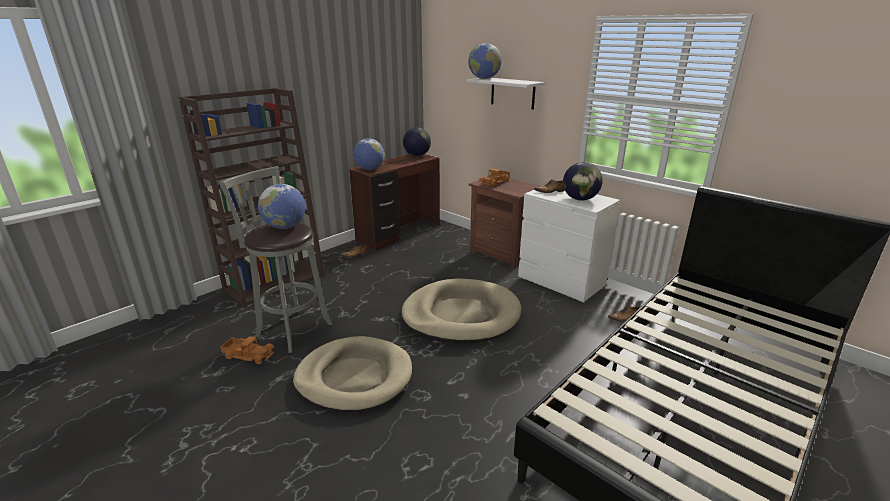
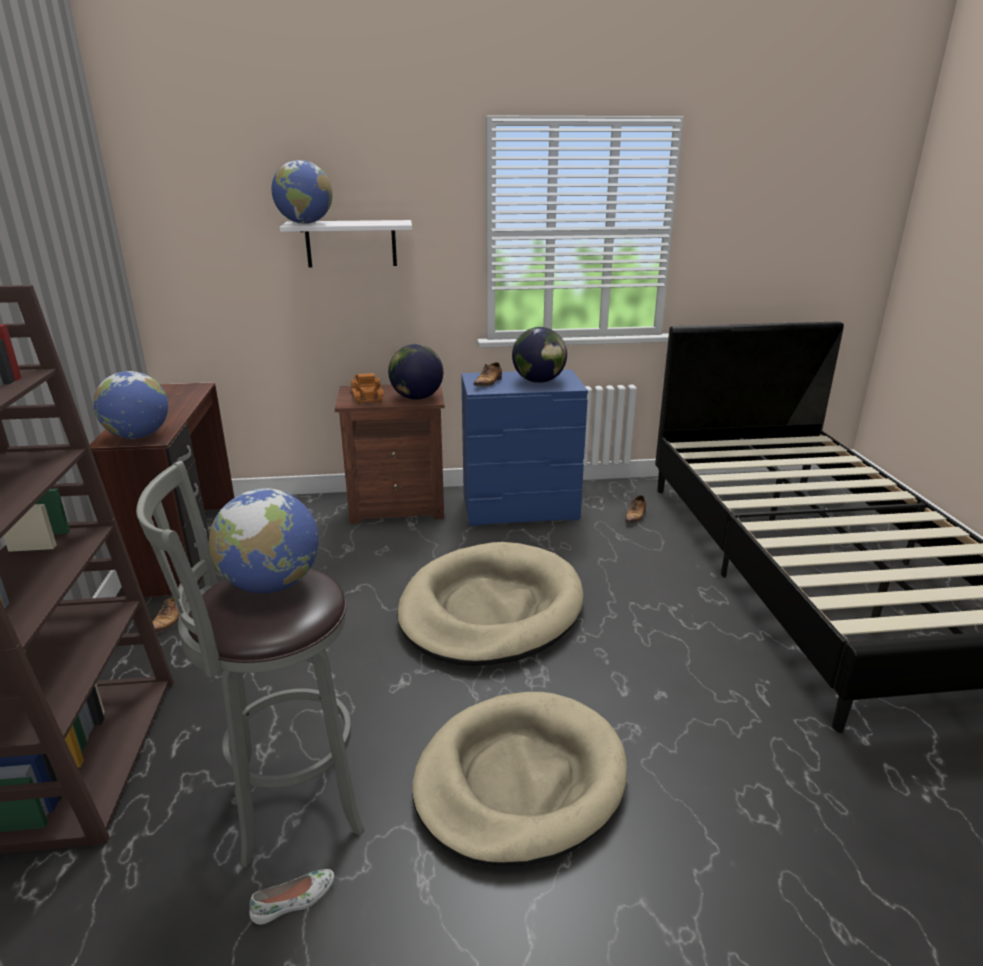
camera: 50 degrees left, 0 degrees up
(249, 354) = (294, 901): toy truck -> white shoe
(417, 155) = (167, 389): globe -> globe (416, 398)
(561, 282) = (520, 509): white dresser -> blue dresser

